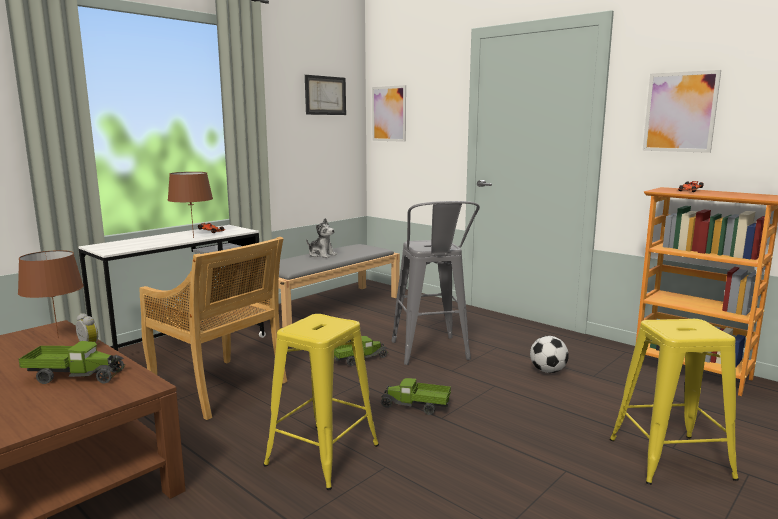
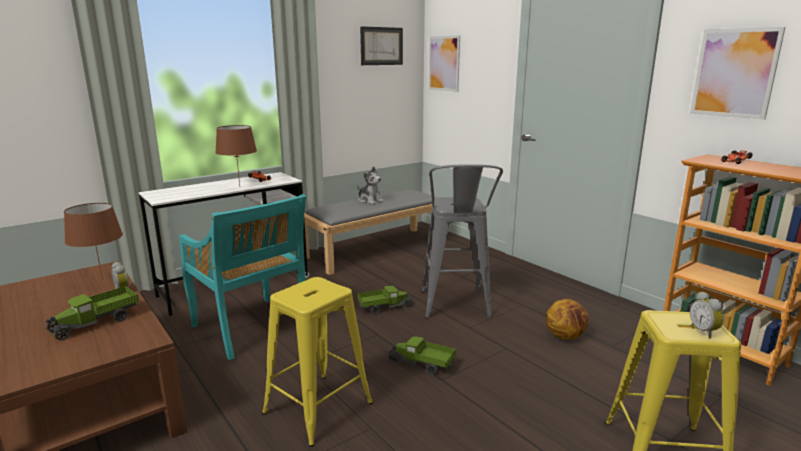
camera: 10 degrees right, 5 degrees up
(75, 376) = (96, 323): toy truck -> toy truck turned 120 degrees clockwise
(220, 388) = (252, 327): beige chair -> turquoise chair
(547, 371) = (565, 336): football -> basketball
(702, 331) = (704, 331): none -> alarm clock

